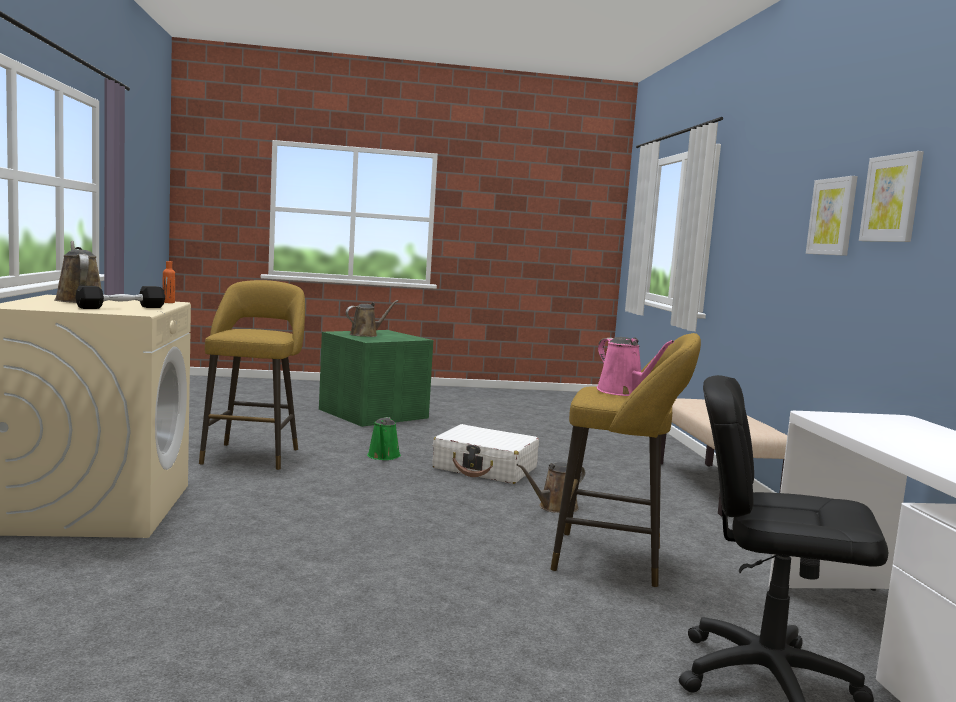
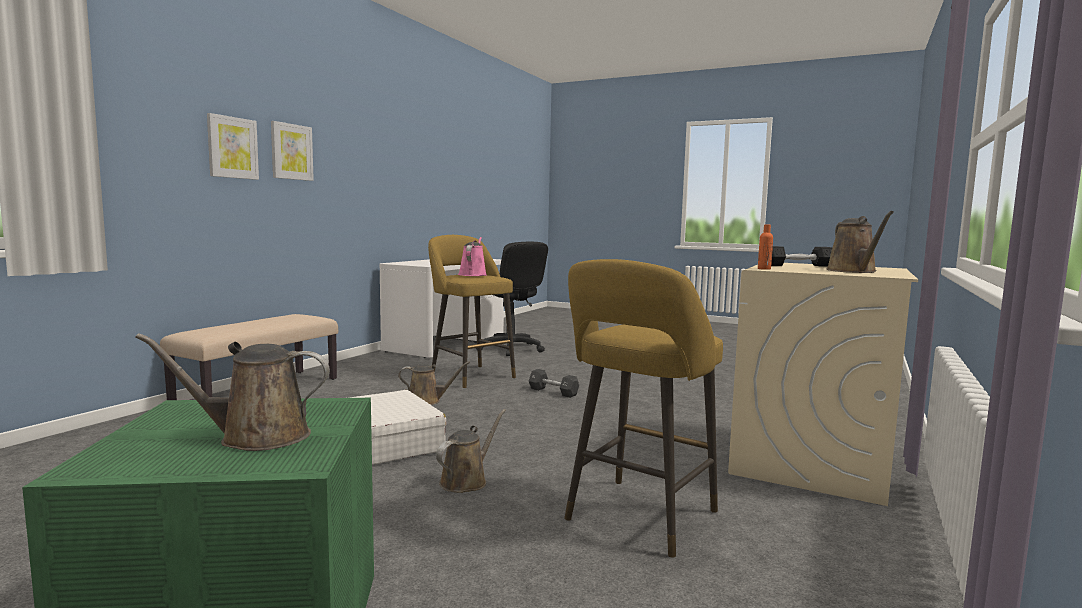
camera: 145 degrees left, 0 degrees up
(383, 456) = (466, 481): green watering can -> brown watering can
(452, 551) = (553, 392): none -> black dumbbell
(892, 198) = (338, 148): picture -> picture (232, 147)

